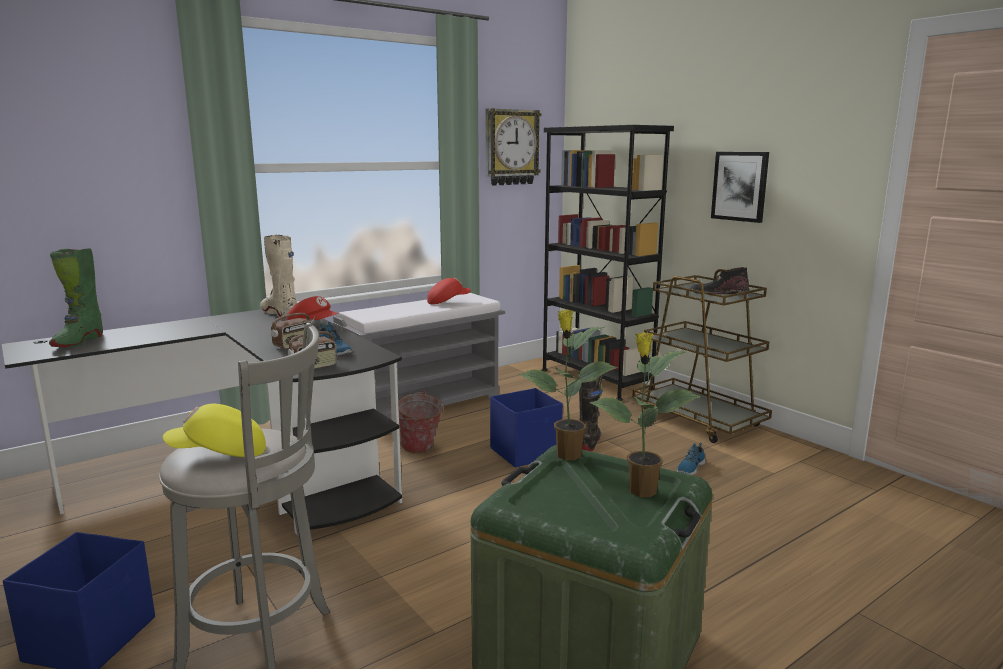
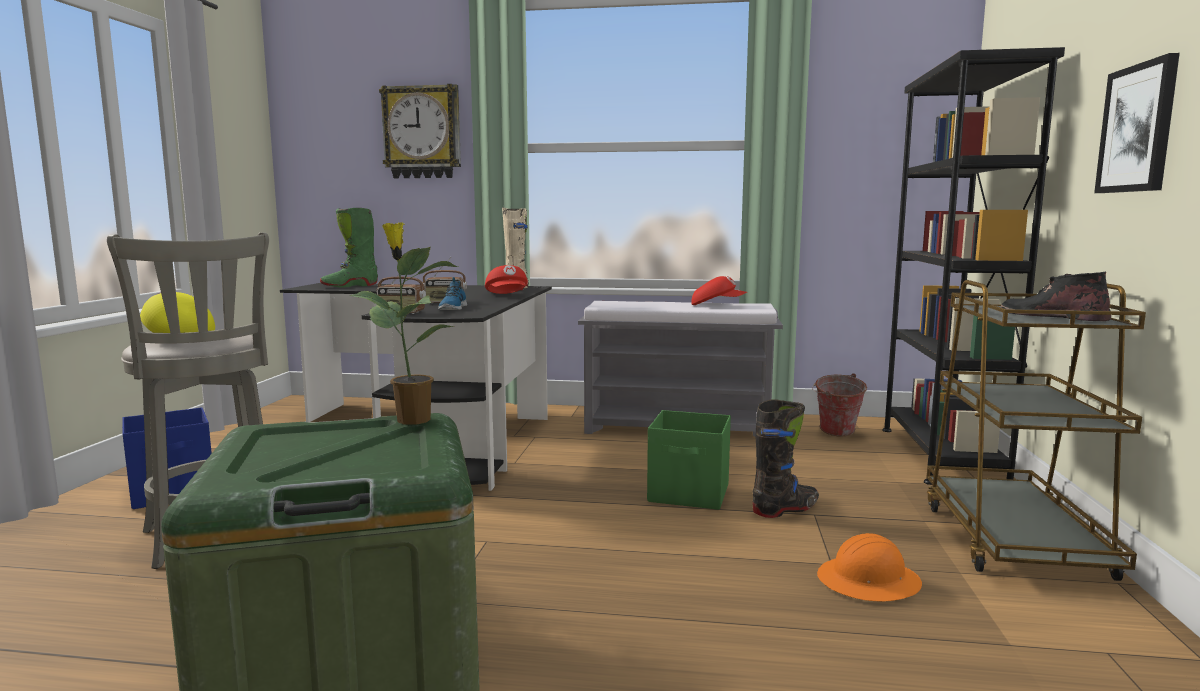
camera: 45 degrees right, 5 degrees down
(419, 450) = (593, 459): bucket -> bucket (836, 434)
(511, 147) = (872, 121): wall clock -> wall clock (422, 132)
(526, 452) = (690, 494): blue storage box -> green storage box
(641, 491) = (370, 465): potted plant -> none
(690, 467) = (869, 582): shoe -> orange hard hat

